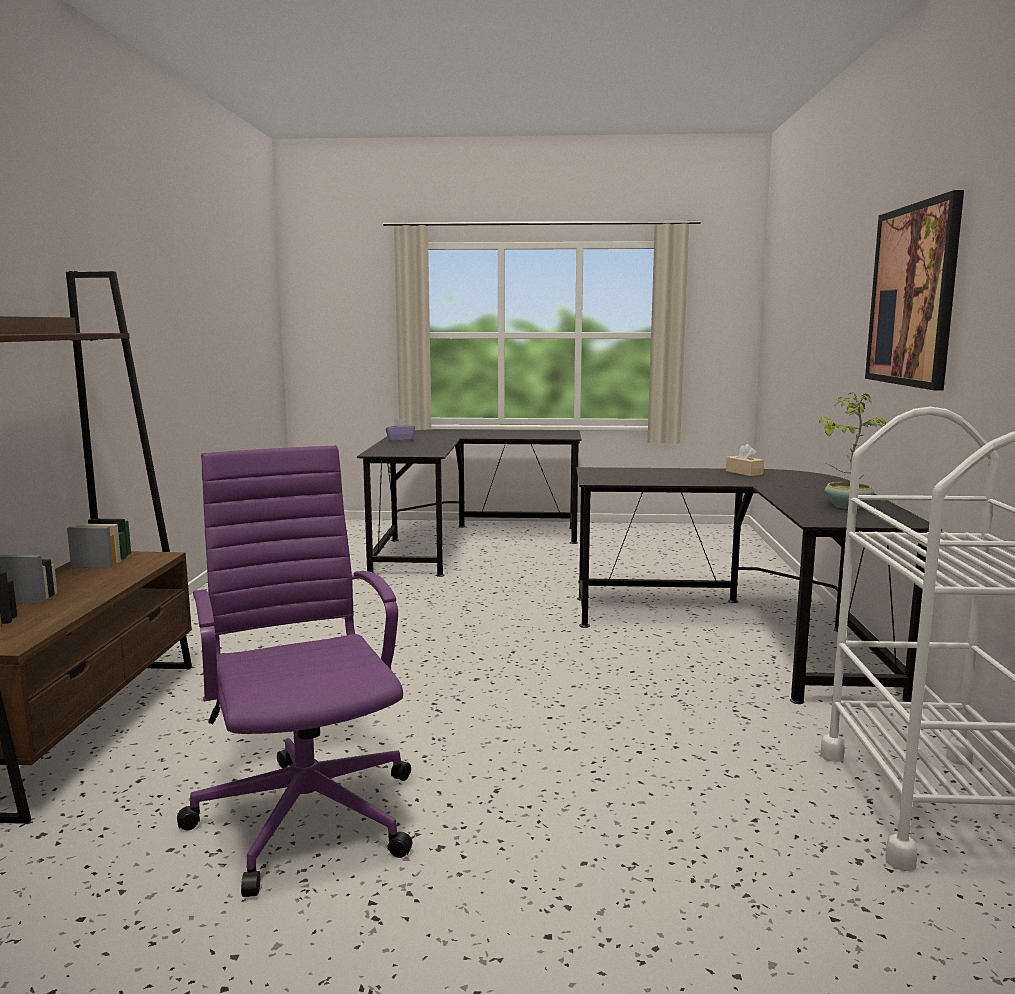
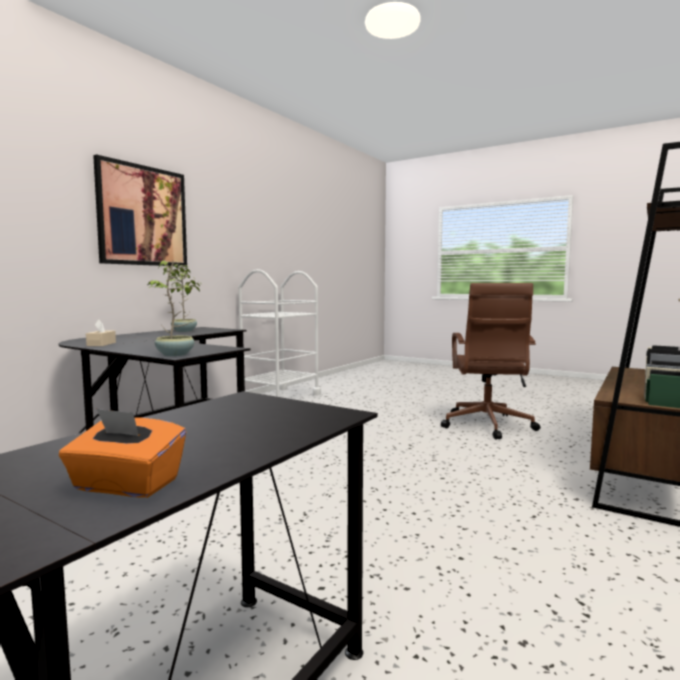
camera: 150 degrees left, 5 degrees down
(306, 813) = (487, 426): purple office chair -> brown office chair
(400, 440) = (126, 485): purple tissue box -> orange tissue box
(600, 470) = (176, 355): none -> potted plant

